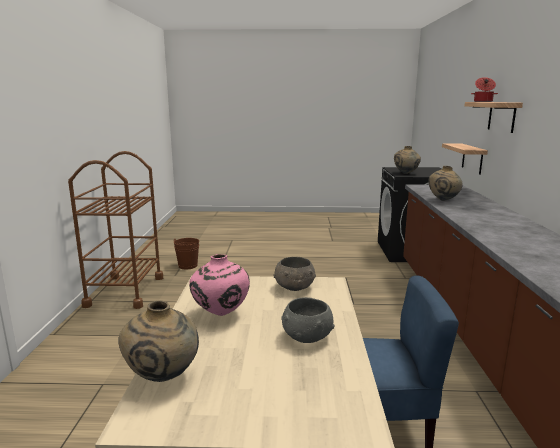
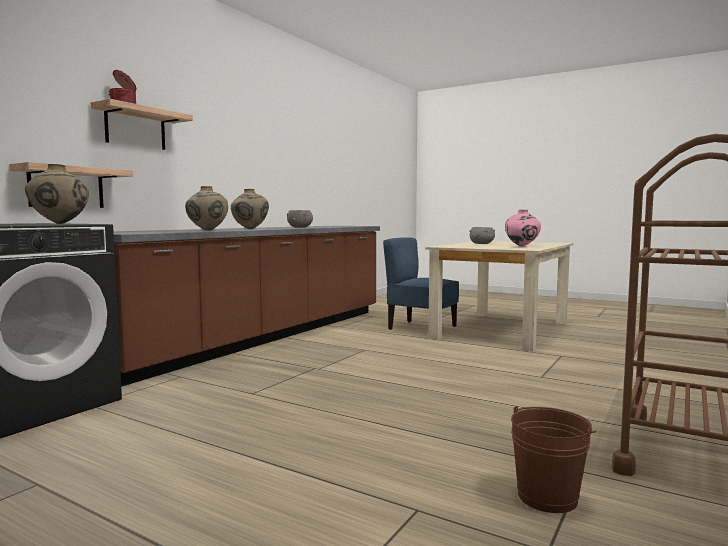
camera: 150 degrees left, 10 degrees down
(163, 377) = (552, 244): beige vase -> beige vase (250, 229)
(294, 287) = (466, 246): grey bowl -> grey bowl (300, 227)

